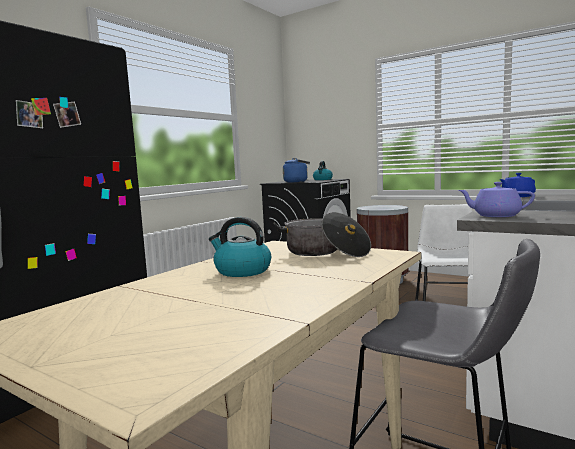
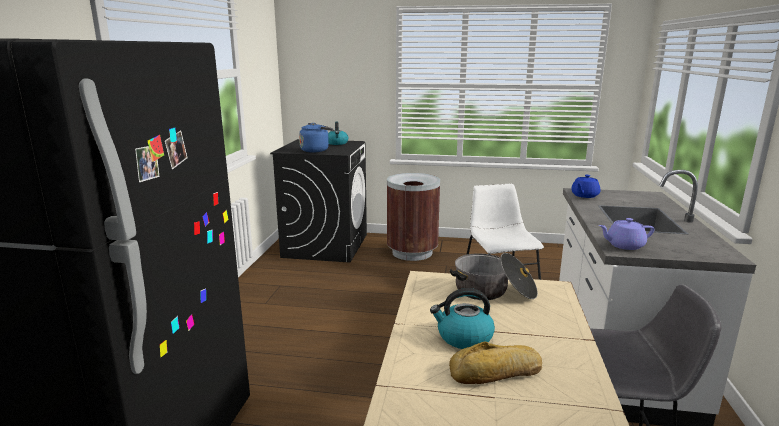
camera: 25 degrees left, 10 degrees up
(227, 290) = (496, 373): none -> bread

